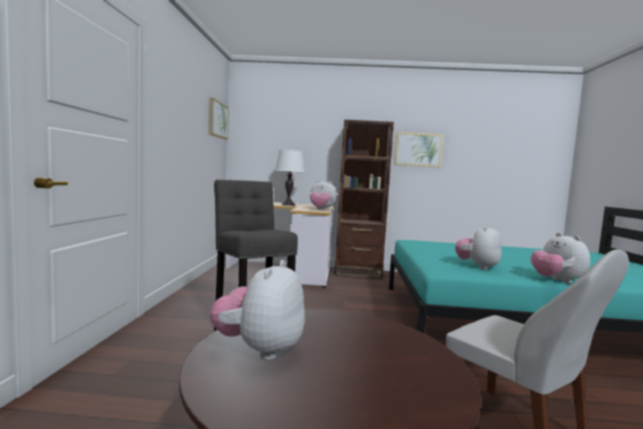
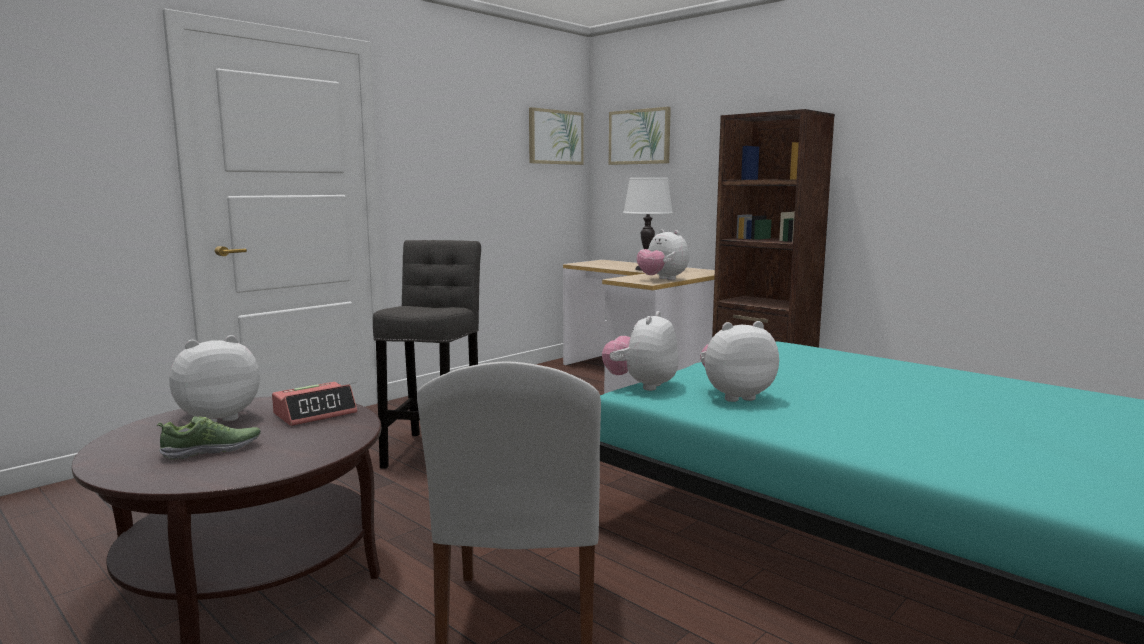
camera: 40 degrees right, 5 degrees up
(325, 323) = (315, 413): none -> alarm clock
(356, 380) = (212, 450): none -> shoe
(418, 149) = (895, 156): picture -> picture (639, 137)
(556, 281) = (799, 438): plush toy -> plush toy (642, 385)

